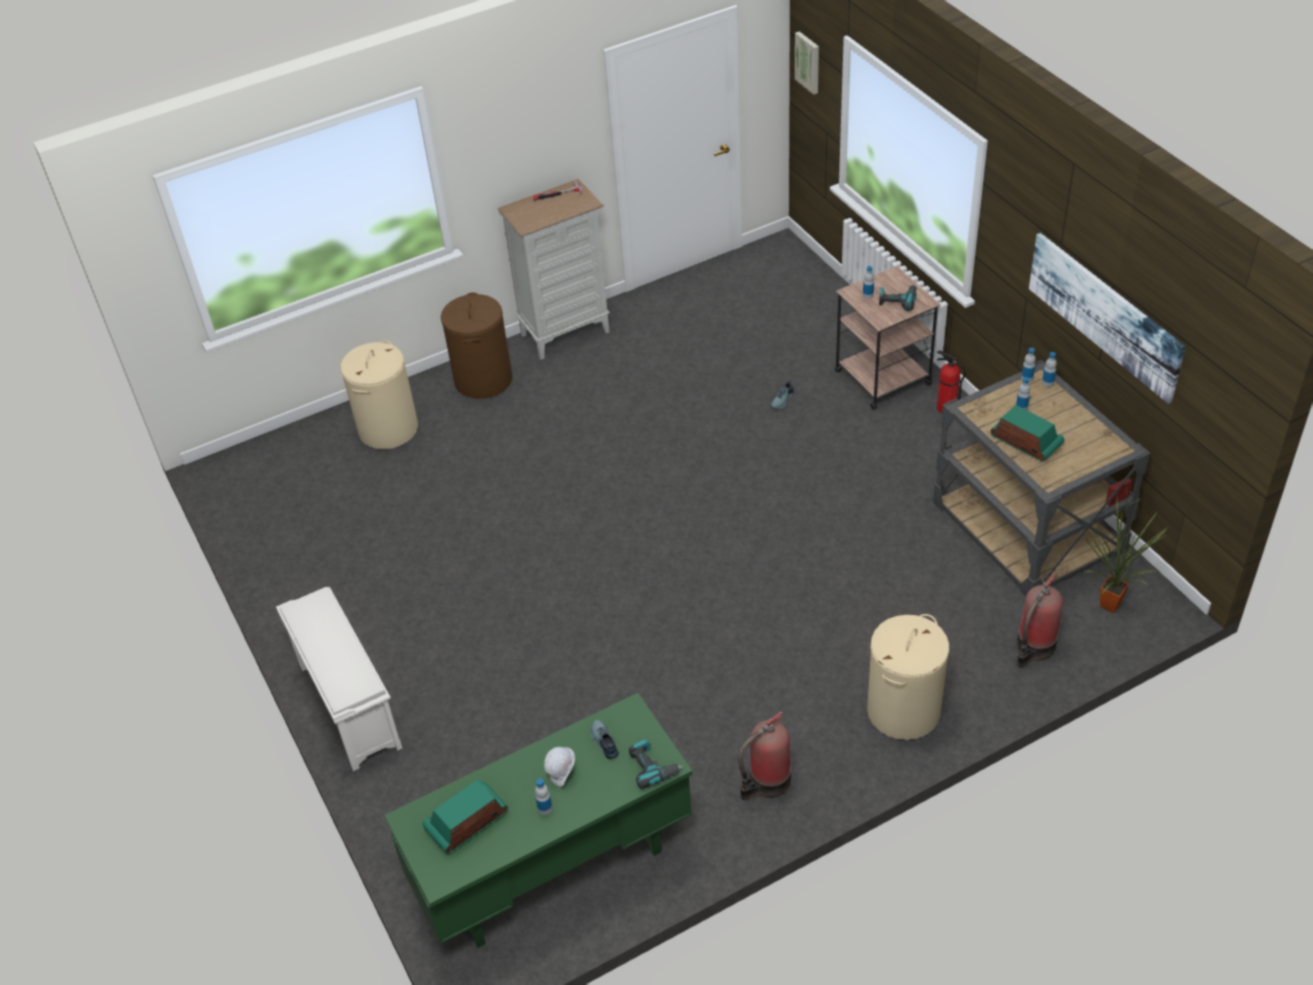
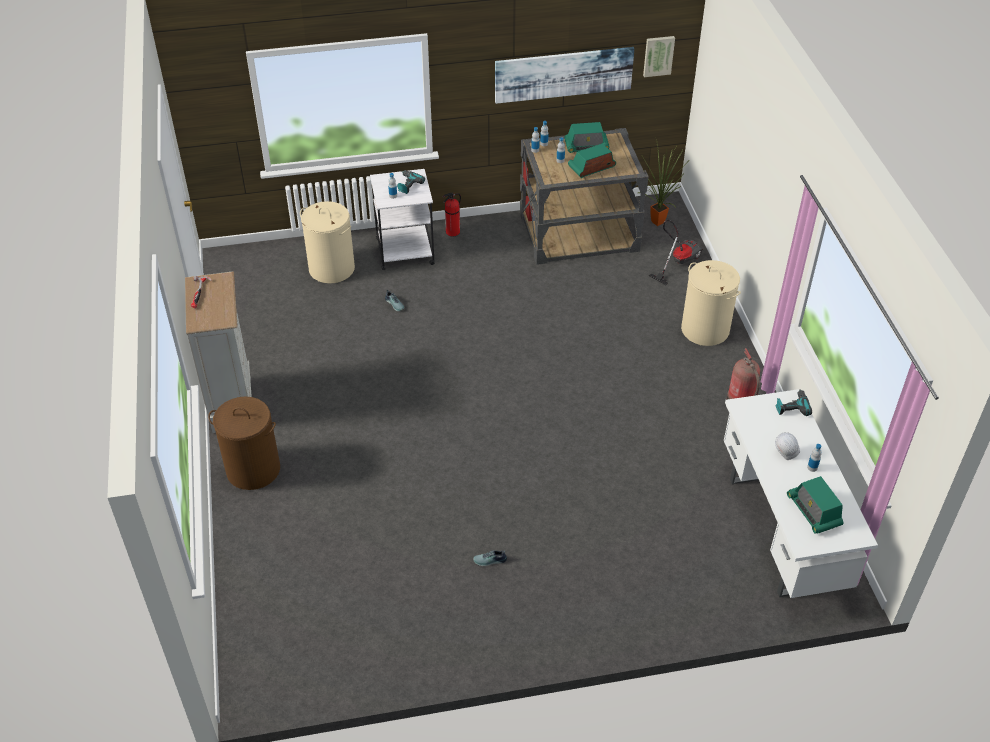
camera: 75 degrees left, 0 degrees up
(348, 705) = (587, 630): white shoe rack -> none
(388, 429) = (273, 548): beige laundry basket -> beige laundry basket (331, 269)
(553, 871) = (781, 532): green desk -> white desk
(603, 742) = (763, 426): shoe -> shoe (490, 561)
(808, 62) = (201, 100): picture -> picture (658, 55)
(883, 379) = (406, 251): brown cart -> white cart
(1034, 648) = (677, 261): fire extinguisher -> vacuum cleaner
(1073, 425) = (586, 146): none -> radio

